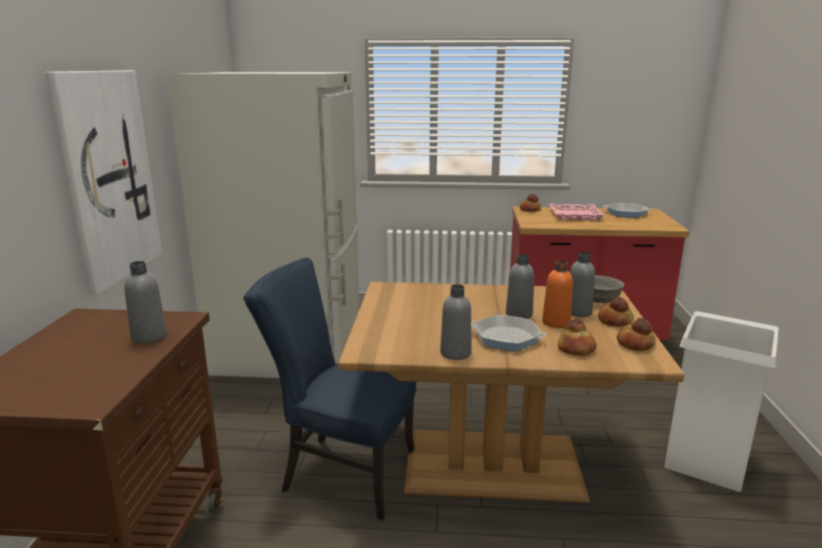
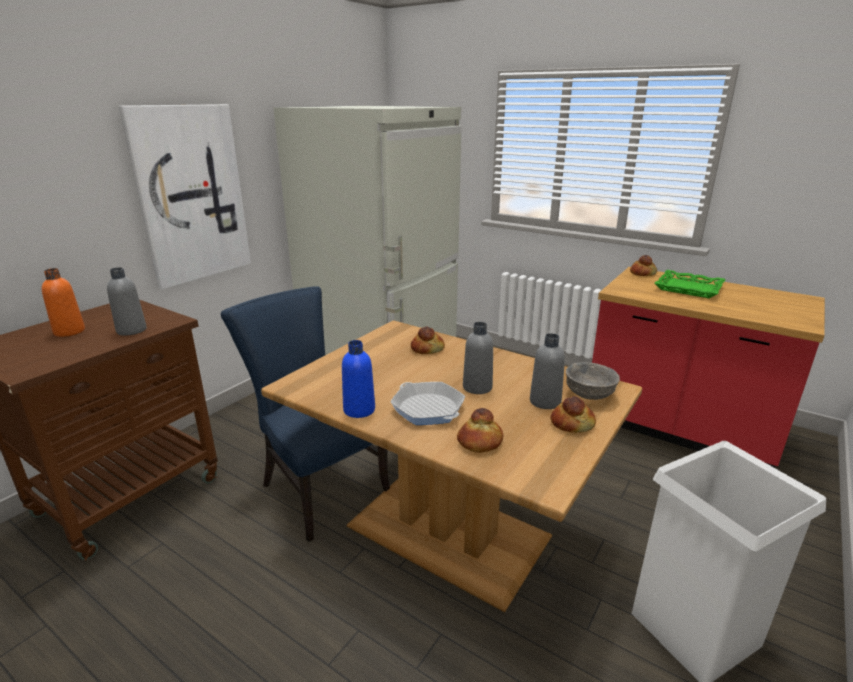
camera: 30 degrees right, 5 degrees up
(455, 353) = (359, 410): grey bottle -> blue bottle
(556, 322) = (502, 407): orange bottle -> orange bottle (69, 331)
(575, 215) = (688, 288): pink tray -> green tray
(626, 213) = (764, 296): frying pan -> none
(635, 343) = (555, 457): bread -> bread (427, 348)

